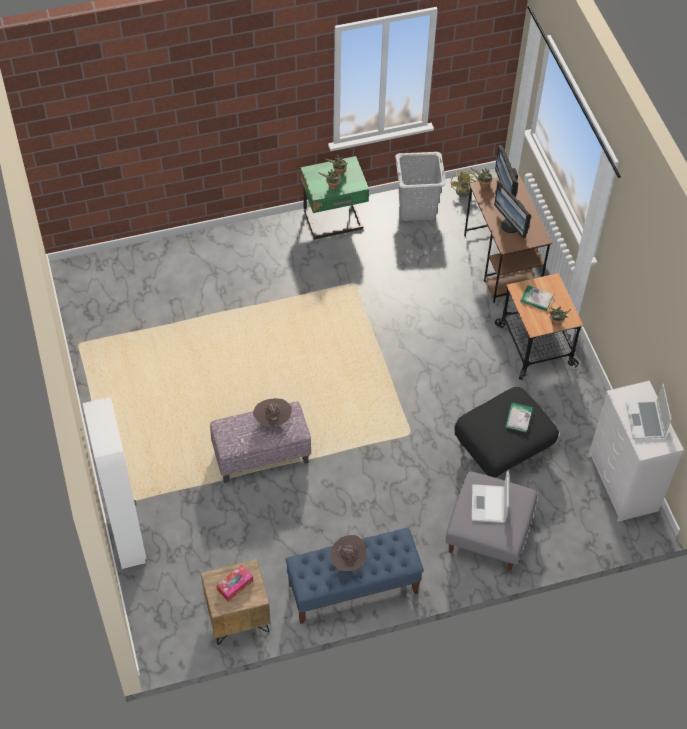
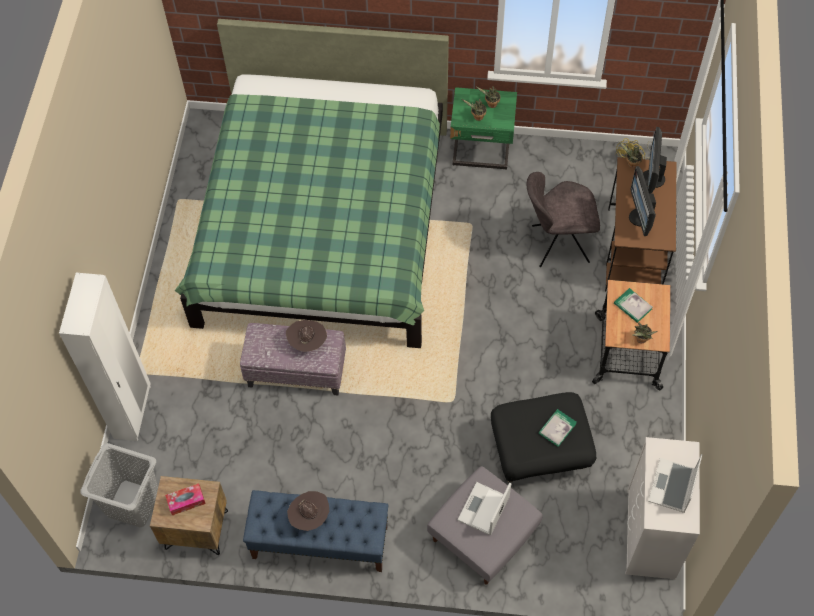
camera: 25 degrees right, 5 degrees up
(223, 325) = (322, 226): none -> green bed
(416, 207) = (572, 163): grey laundry basket -> grey laundry basket (133, 502)
(436, 277) = (557, 244): none -> grey chair

